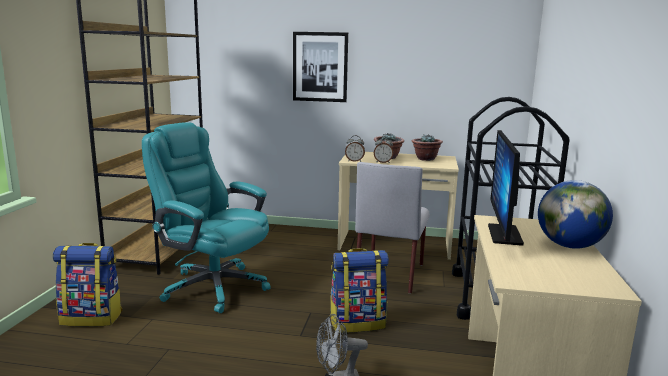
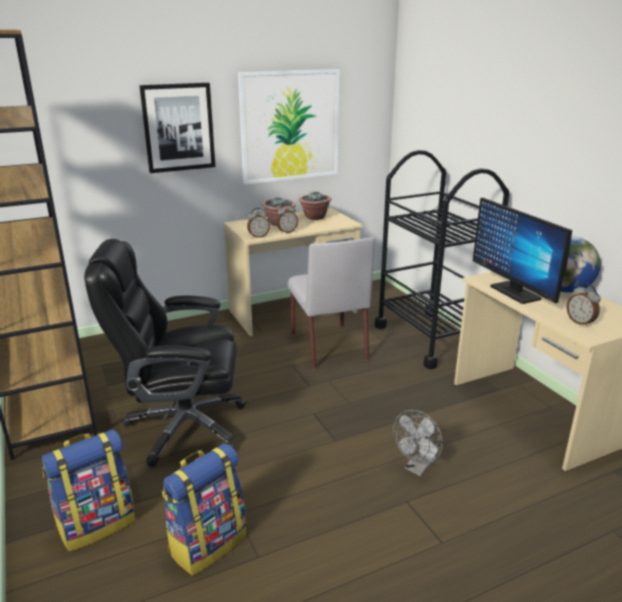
camera: 35 degrees left, 10 degrees up
(213, 287) = (183, 426): turquoise office chair -> black office chair
(357, 323) = (364, 406): backpack -> backpack (208, 543)
(419, 75) = (290, 126): none -> picture
(529, 270) = (580, 322): none -> alarm clock

